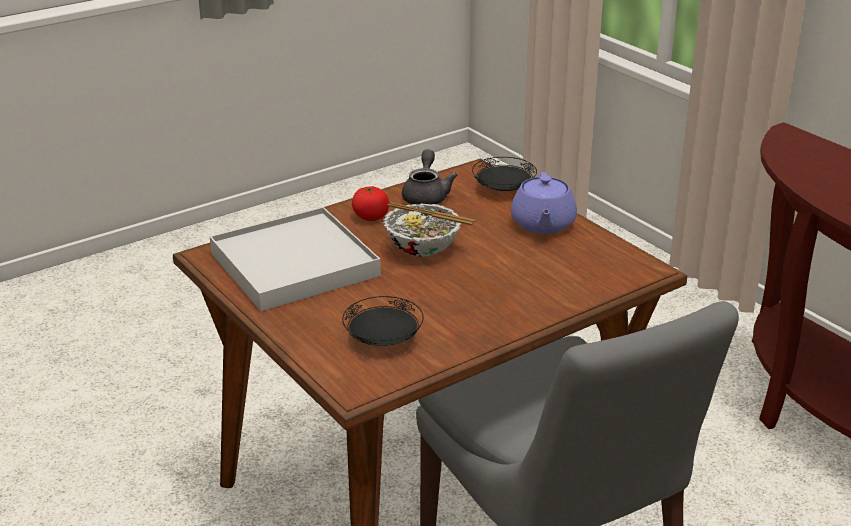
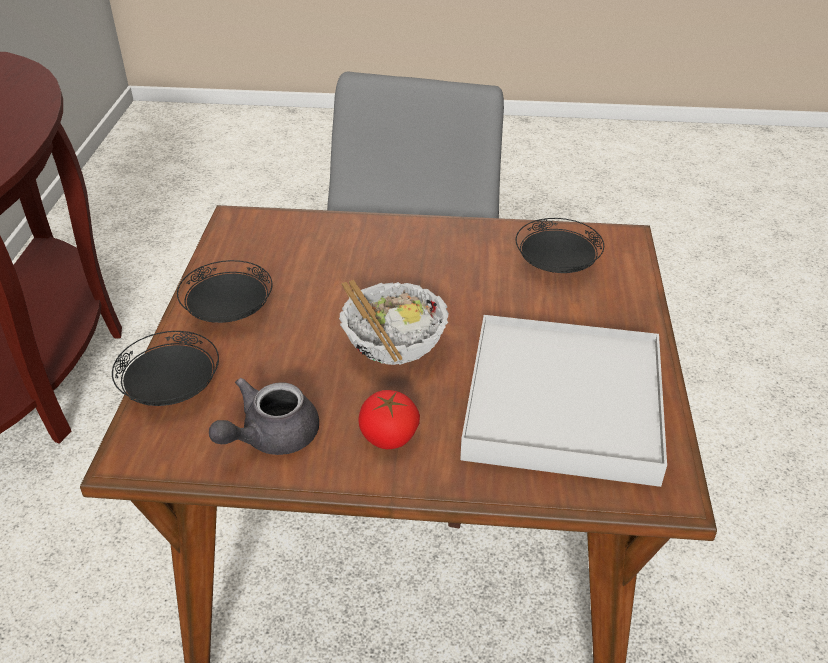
camera: 140 degrees left, 10 degrees up
(543, 224) = (228, 312): purple teapot -> black plate

